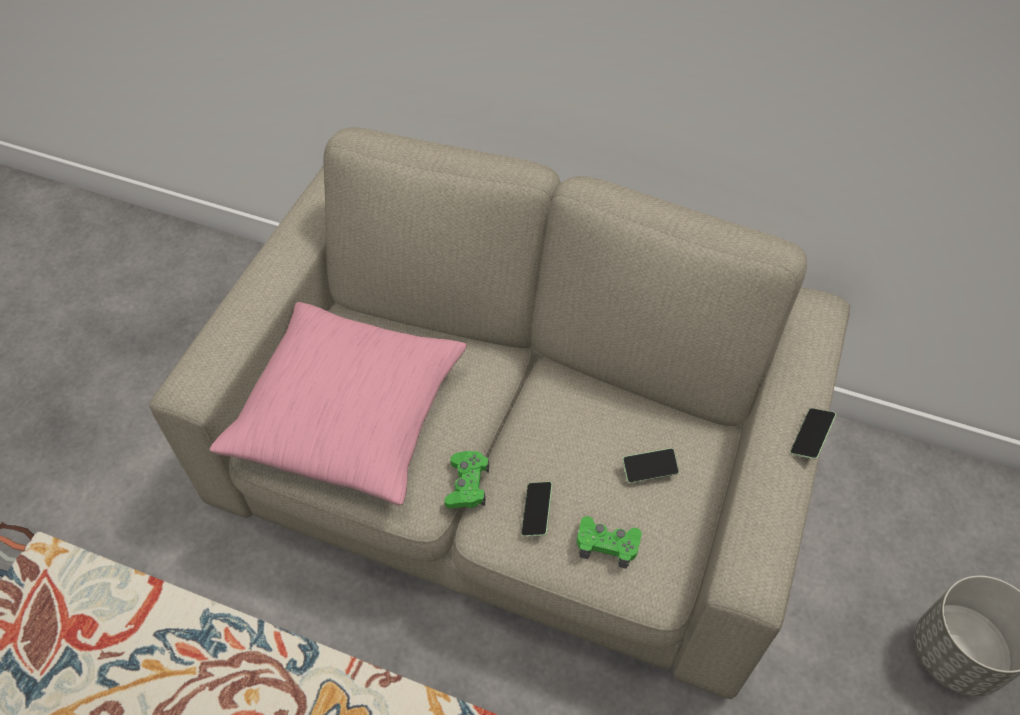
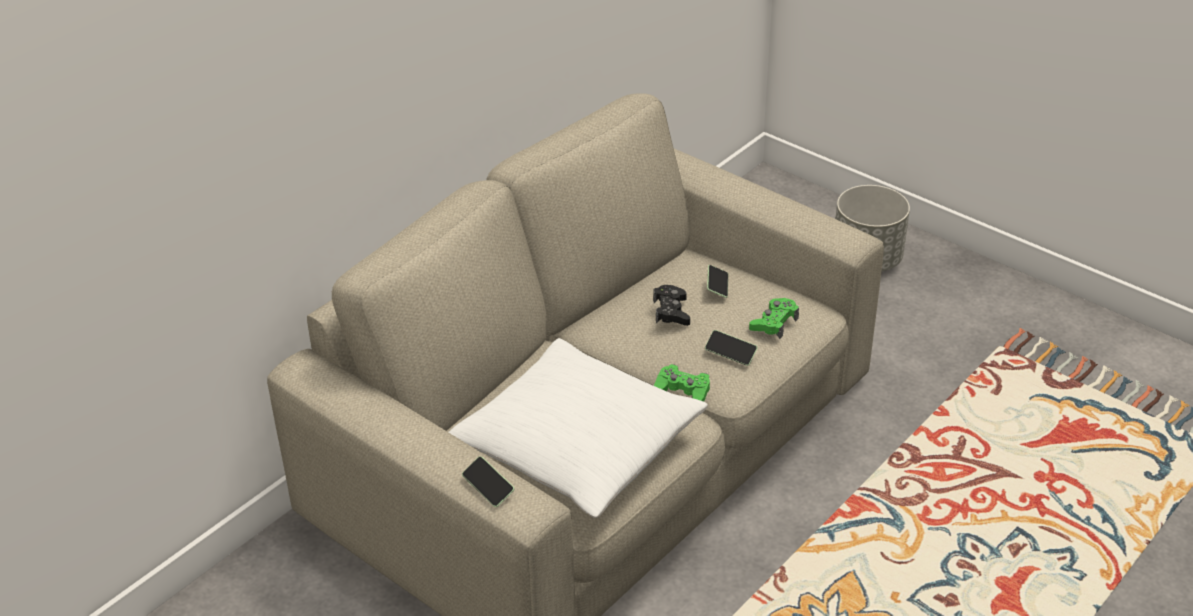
camera: 70 degrees left, 15 degrees down
(349, 414) = (577, 445): pink pillow -> white pillow
(585, 436) = (671, 311): none -> black game controller
(810, 437) = (749, 181): phone -> phone (488, 487)

